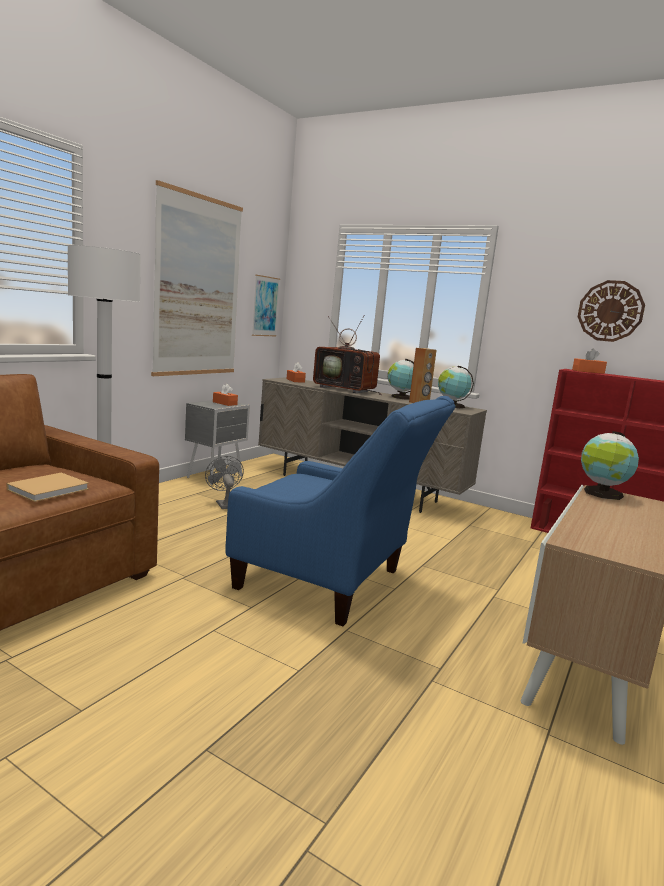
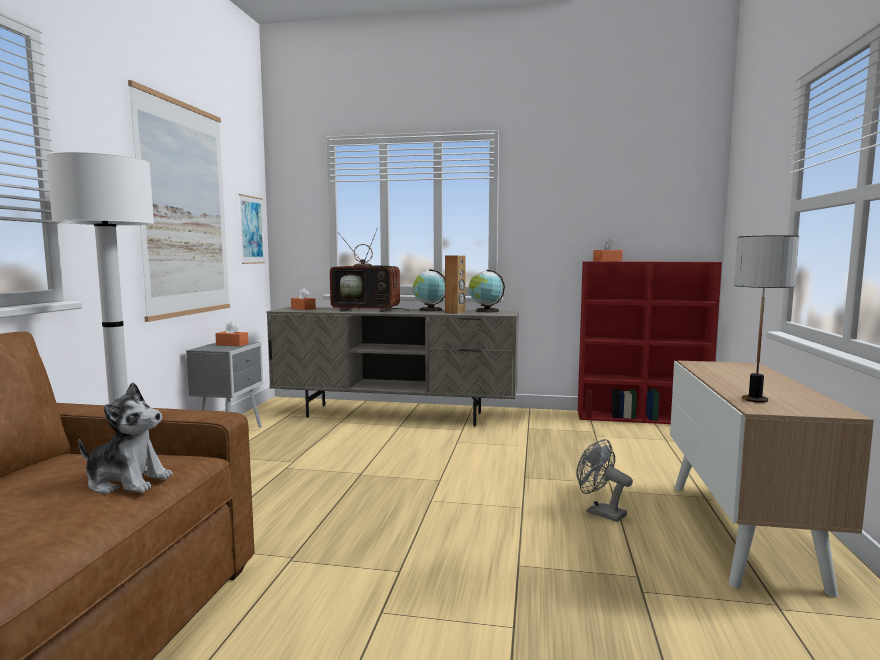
camera: 20 degrees left, 5 degrees down
(50, 489) = (127, 481): beige book -> plush toy
(223, 504) = (266, 462): grey fan -> grey fan (600, 512)
(331, 583) = (458, 519): blue armchair -> none
(584, 534) = (755, 400): none -> table lamp
(602, 494) = (703, 365): globe -> none
(610, 311) = (615, 203): wall clock -> none

